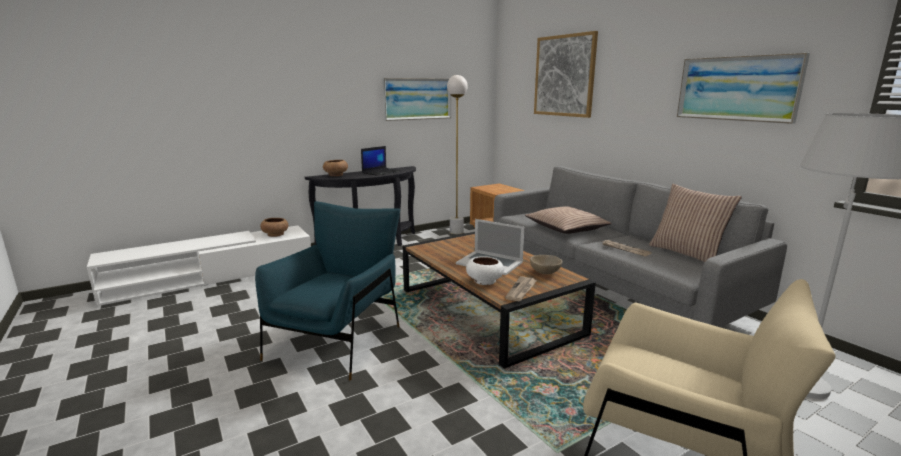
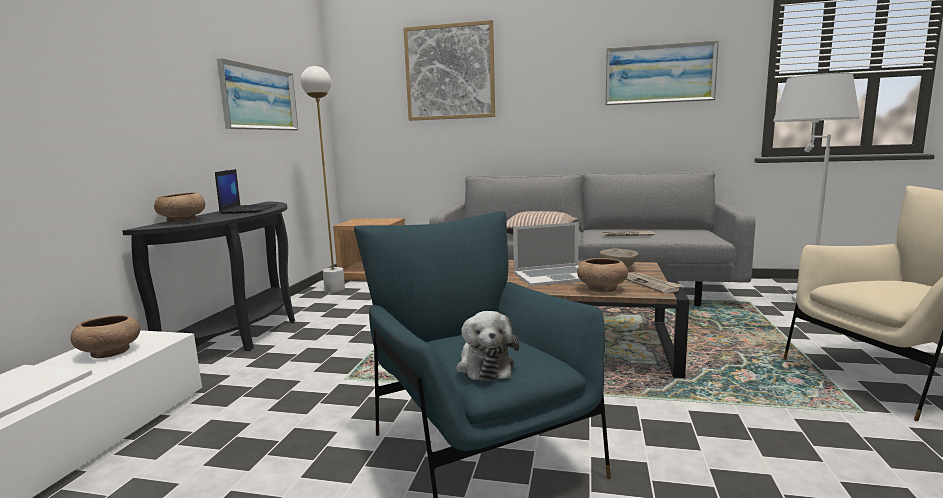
camera: 45 degrees left, 5 degrees down
(302, 290) = (485, 365): none -> plush toy
(484, 281) = (601, 288): white bowl -> brown bowl
(687, 253) = (662, 228): pillow -> none

